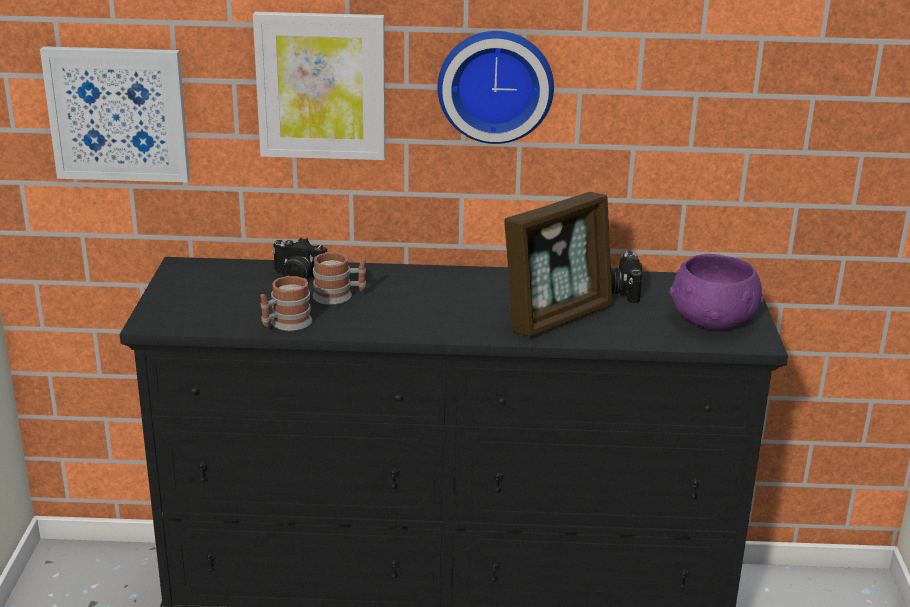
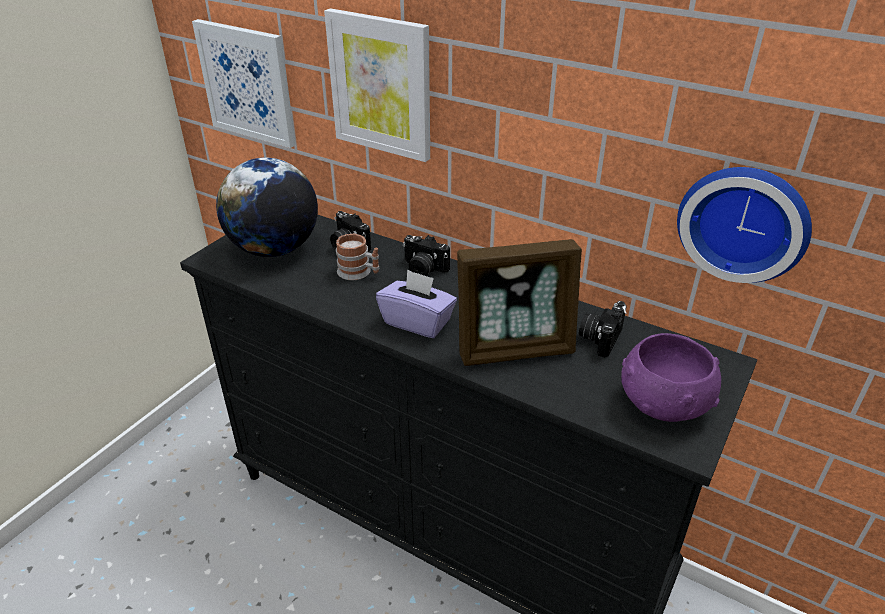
camera: 30 degrees right, 10 degrees up
(219, 298) = (274, 249): none -> globe
(285, 324) = (293, 288): mug -> none
(402, 279) = (423, 269): none -> camera
(446, 319) = (417, 322): none -> purple tissue box
(495, 85) = (523, 110): wall clock -> wall clock (744, 221)

